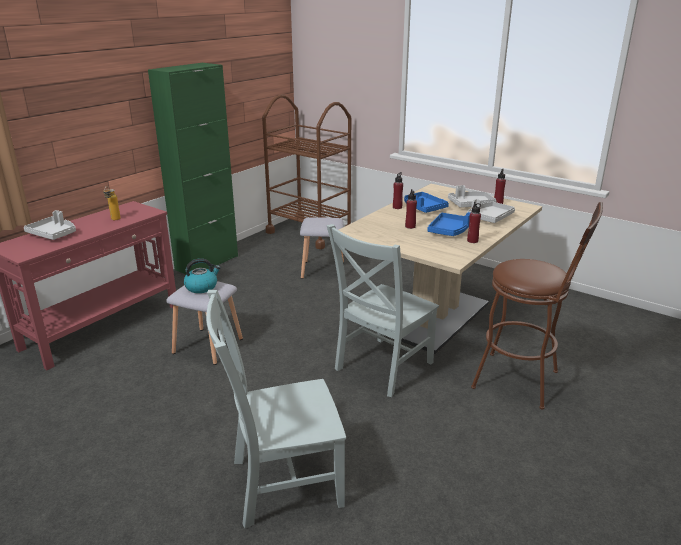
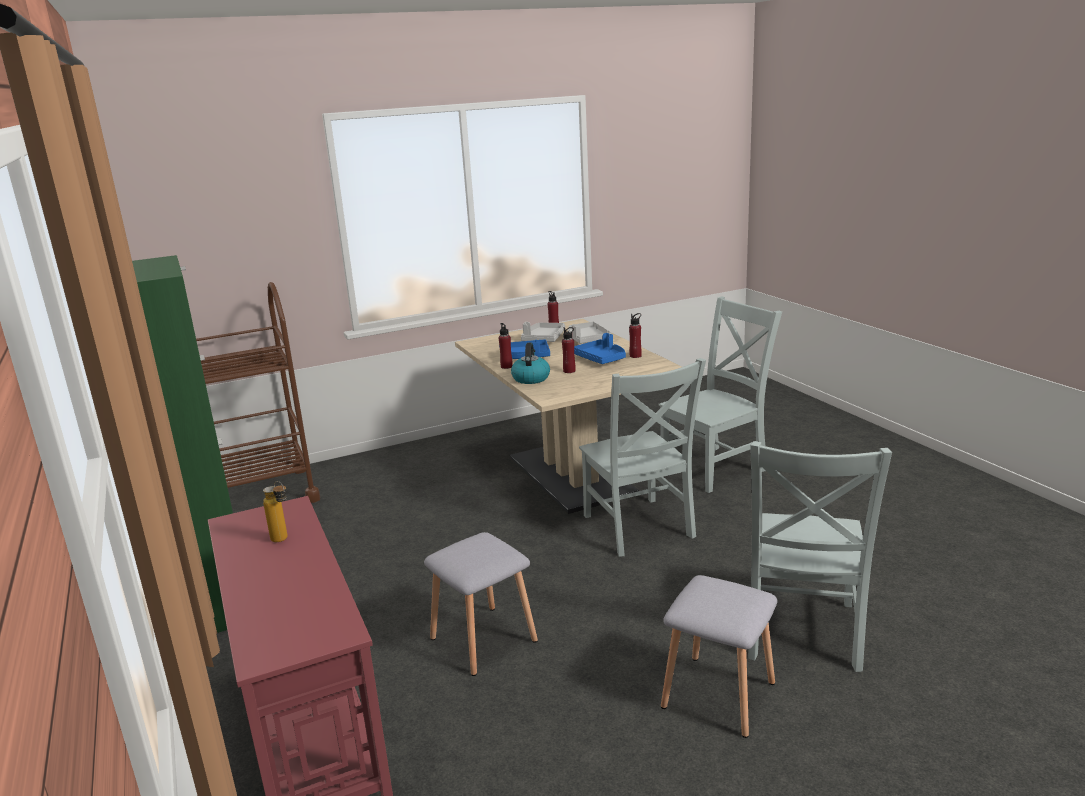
camera: 60 degrees left, 5 degrees down
(53, 234) = (271, 601): grey tray -> none
(202, 287) = (473, 551): kettle -> kettle (530, 378)
(323, 270) = (381, 512): grey stool -> grey stool (720, 694)
(523, 381) = (716, 468): brown stool -> grey chair

